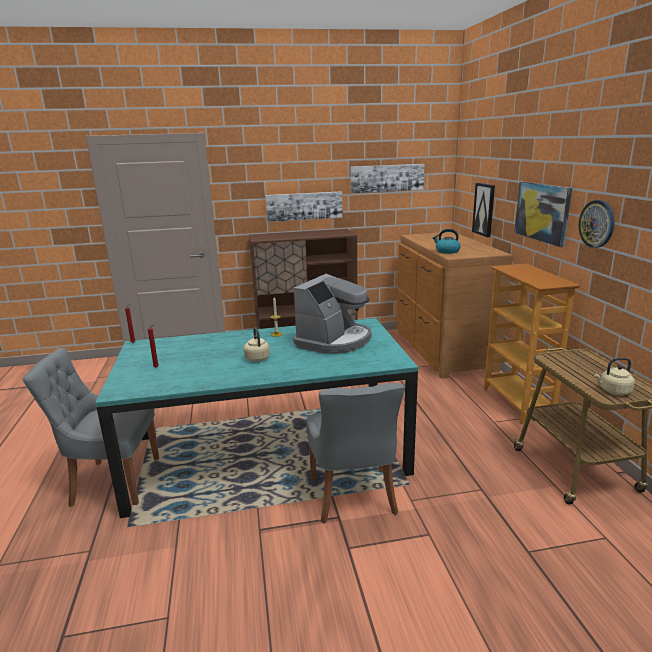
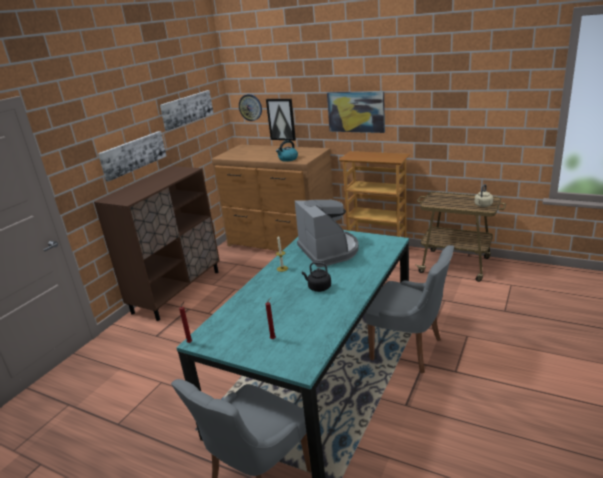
camera: 50 degrees left, 5 degrees up
(257, 358) = (318, 287): beige kettle -> black kettle
(597, 224) = (413, 111): wall clock -> wall clock (250, 107)

